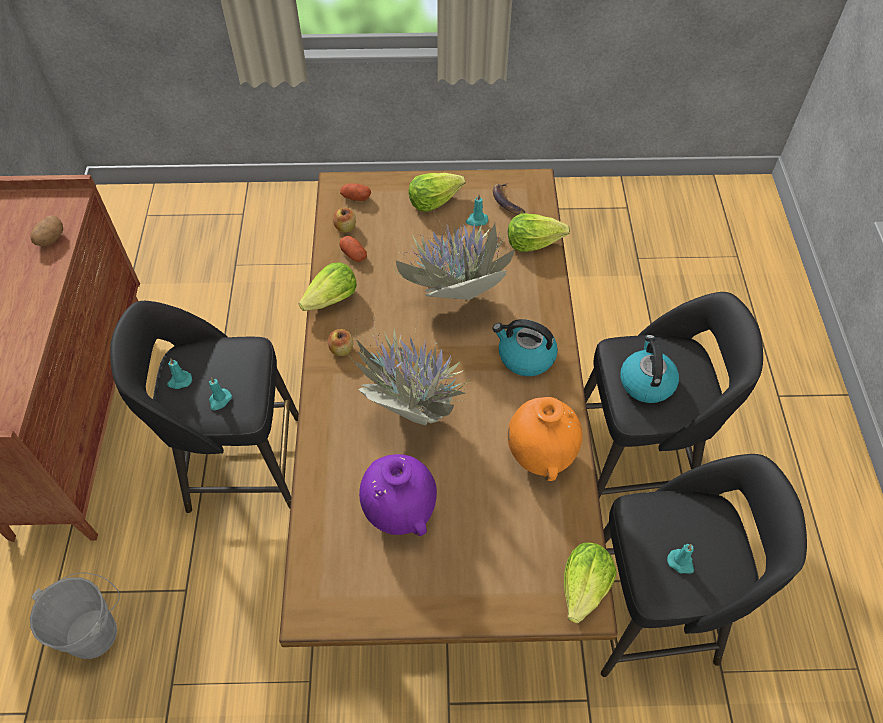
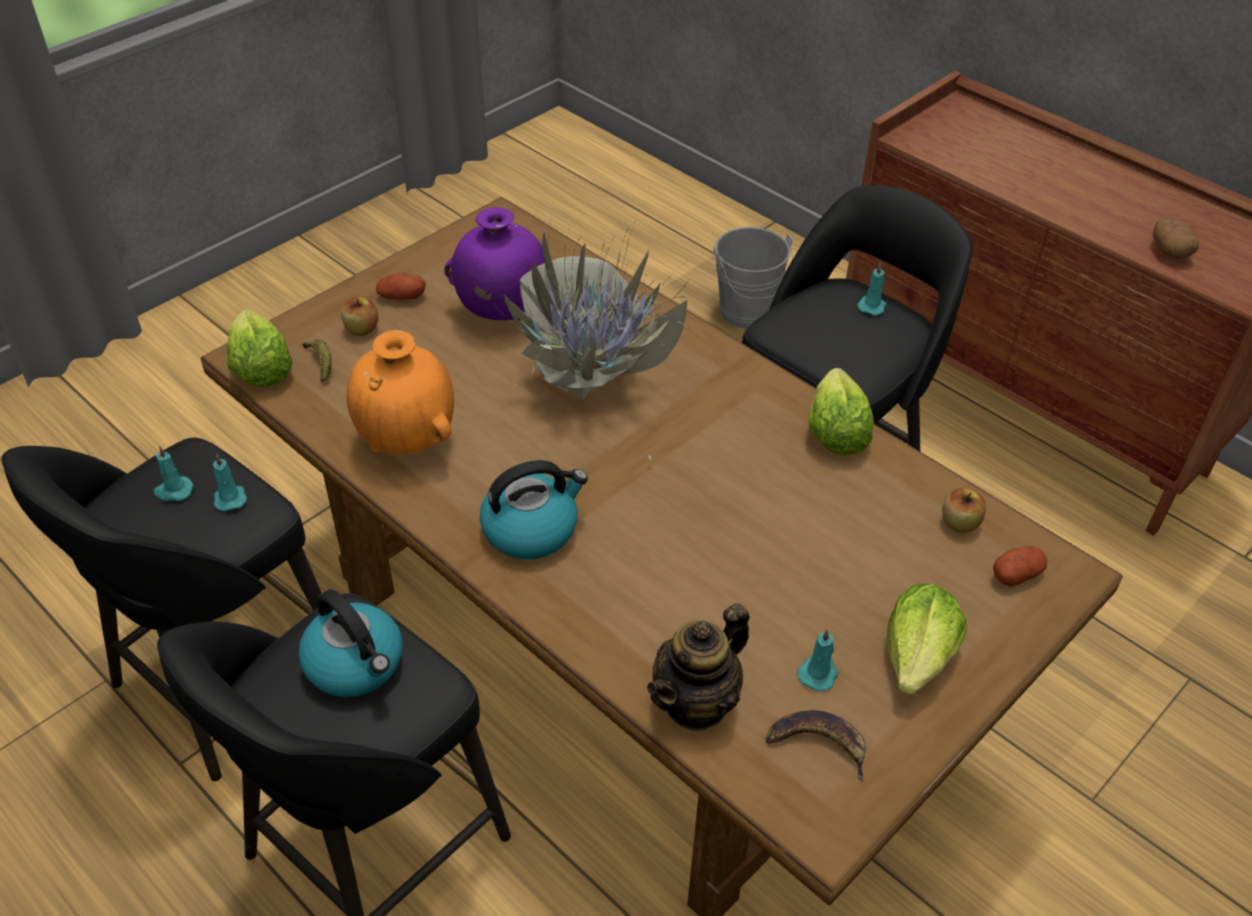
camera: 135 degrees right, 10 degrees down
(219, 400) = (811, 317): turquoise candle -> turquoise candle (230, 498)
(341, 349) = (747, 393): apple -> apple (362, 329)
(354, 254) = (894, 498): potato -> potato (402, 297)
(455, 298) = (700, 536): potted plant -> none
(533, 242) = (697, 703): lettuce -> teapot
(544, 559) = (321, 363): none -> banana

